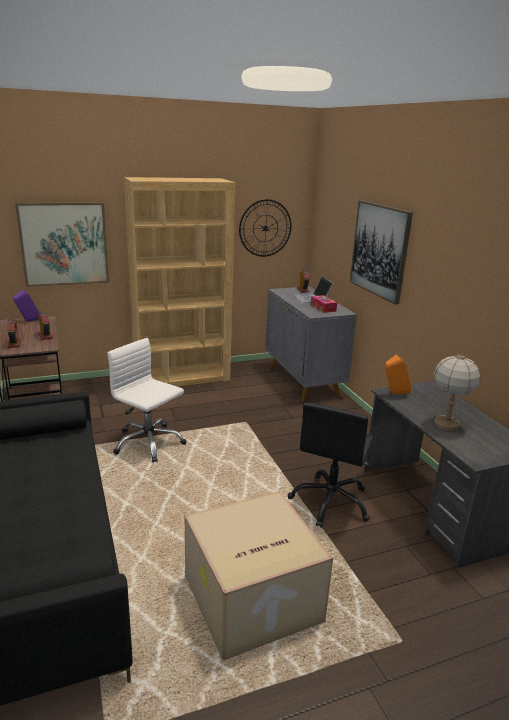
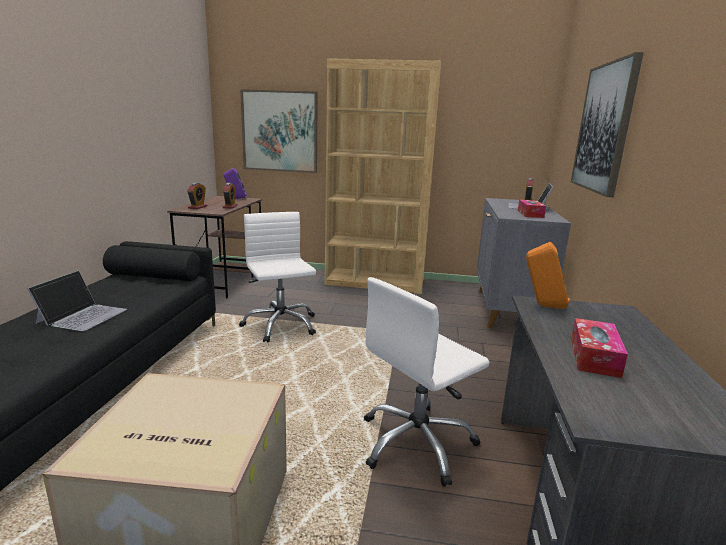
camera: 30 degrees right, 5 degrees down
(53, 489) = (82, 315): none -> laptop
(265, 228) = (491, 128): wall clock -> none
(331, 502) = (417, 443): black office chair -> white office chair
(447, 424) = (594, 356): table lamp -> tissue box

